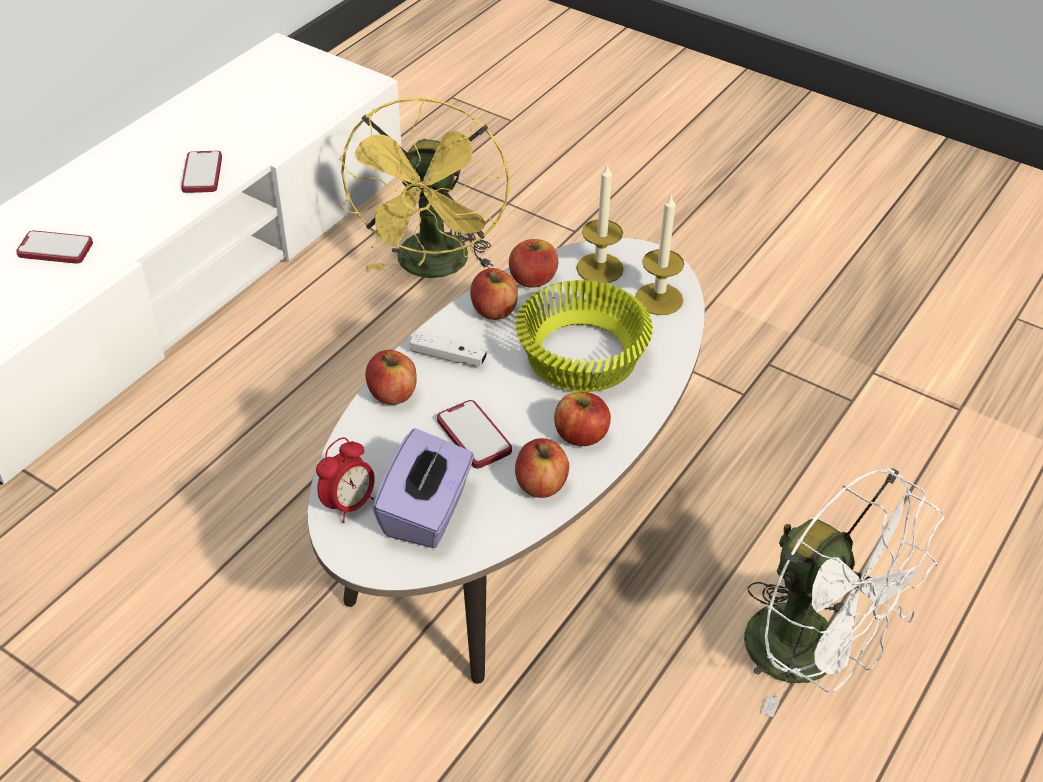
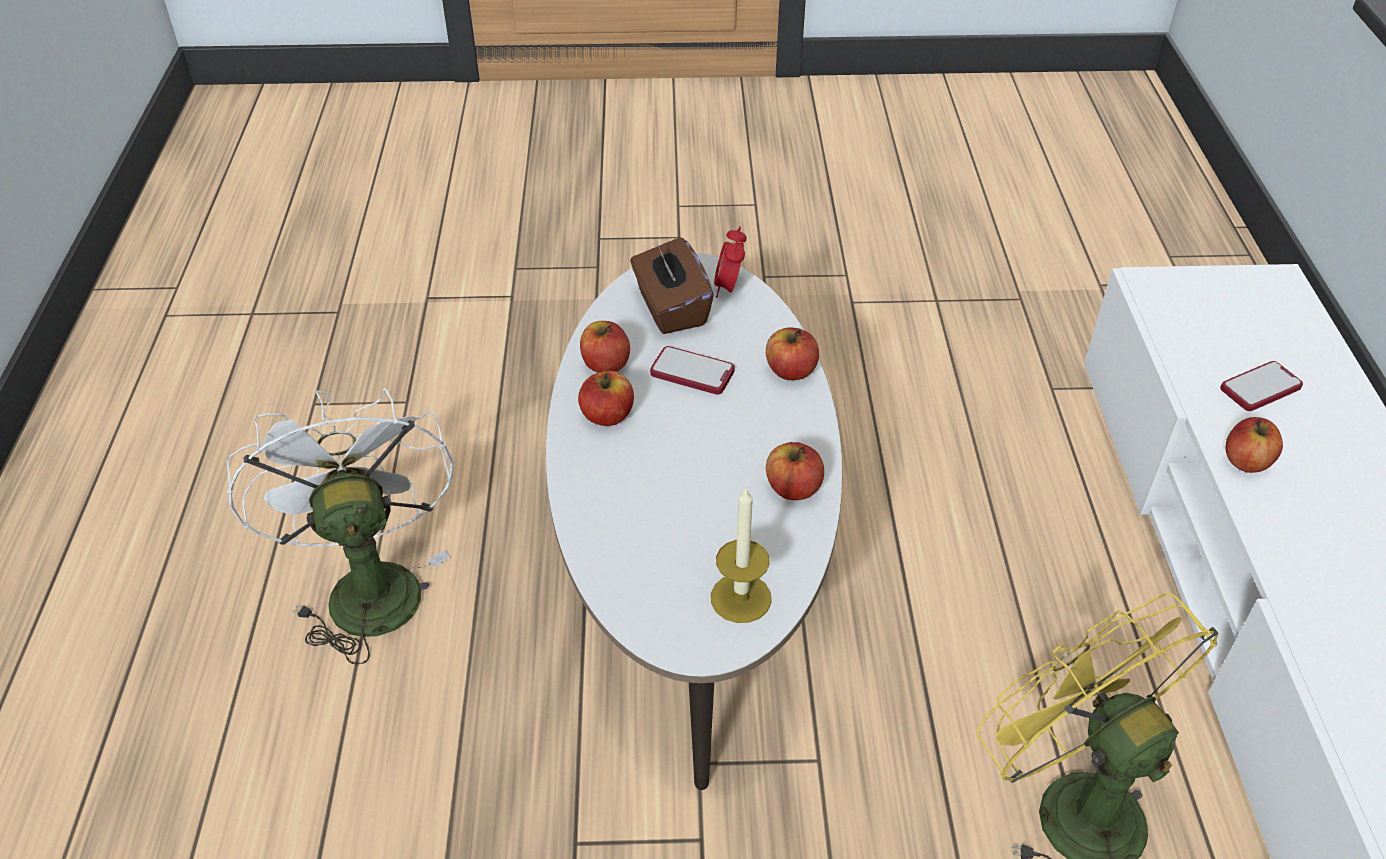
camera: 145 degrees right, 0 degrees up
(202, 173) = (1301, 540): phone -> none
(427, 512) = (670, 308): purple tissue box -> brown tissue box
(448, 357) = (783, 423): white game controller -> none
(532, 279) = (794, 544): apple -> apple (1246, 461)
(584, 357) = (666, 486): yellow bowl -> none
(659, 299) = (647, 593): candle -> none
(812, 656) = (368, 584): white fan -> white fan turned 60 degrees clockwise

